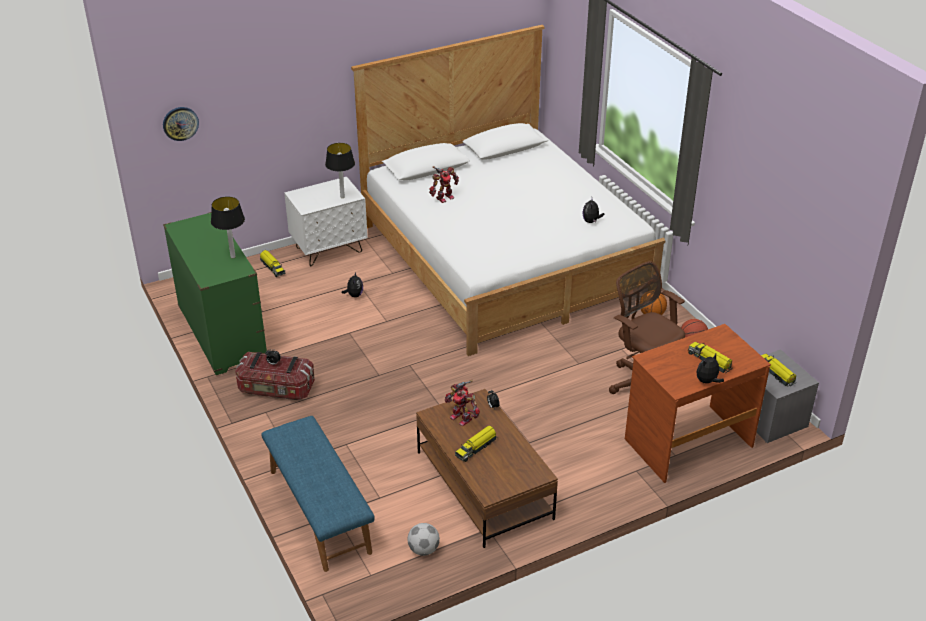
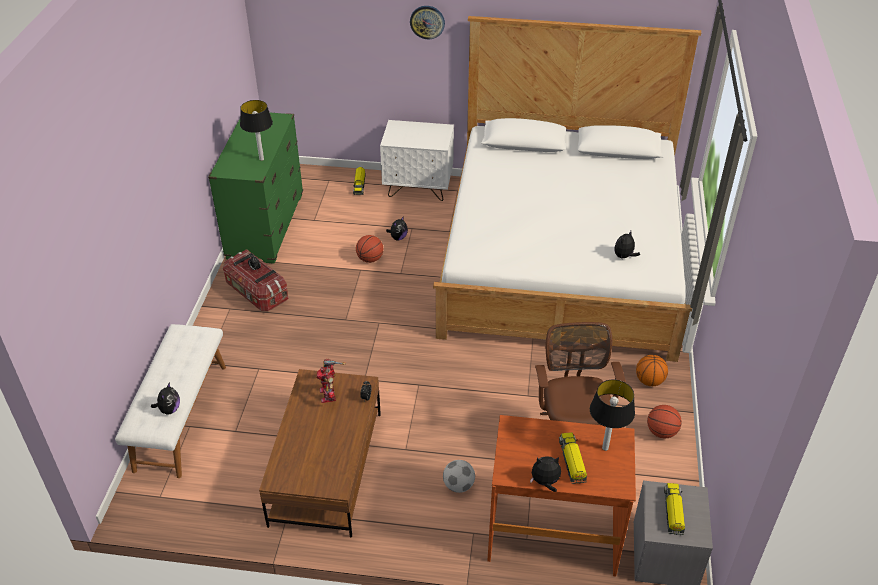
camera: 35 degrees right, 5 degrees up
(180, 123) = (293, 23): wall clock -> wall clock (427, 22)
(318, 511) = (180, 416): blue bench -> white bench
(342, 197) = (429, 142): table lamp -> table lamp (604, 447)
(344, 490) = (169, 409): none -> plush toy
(348, 321) = (370, 259): none -> basketball
(424, 550) = (220, 499): football -> football (458, 485)
(444, 197) = (509, 176): toy robot -> none
(476, 447) = (311, 429): toy truck -> none

